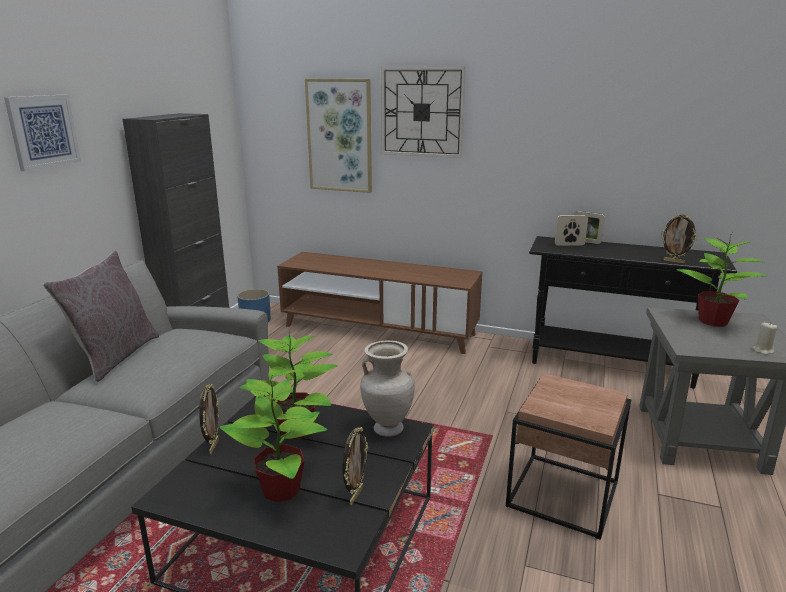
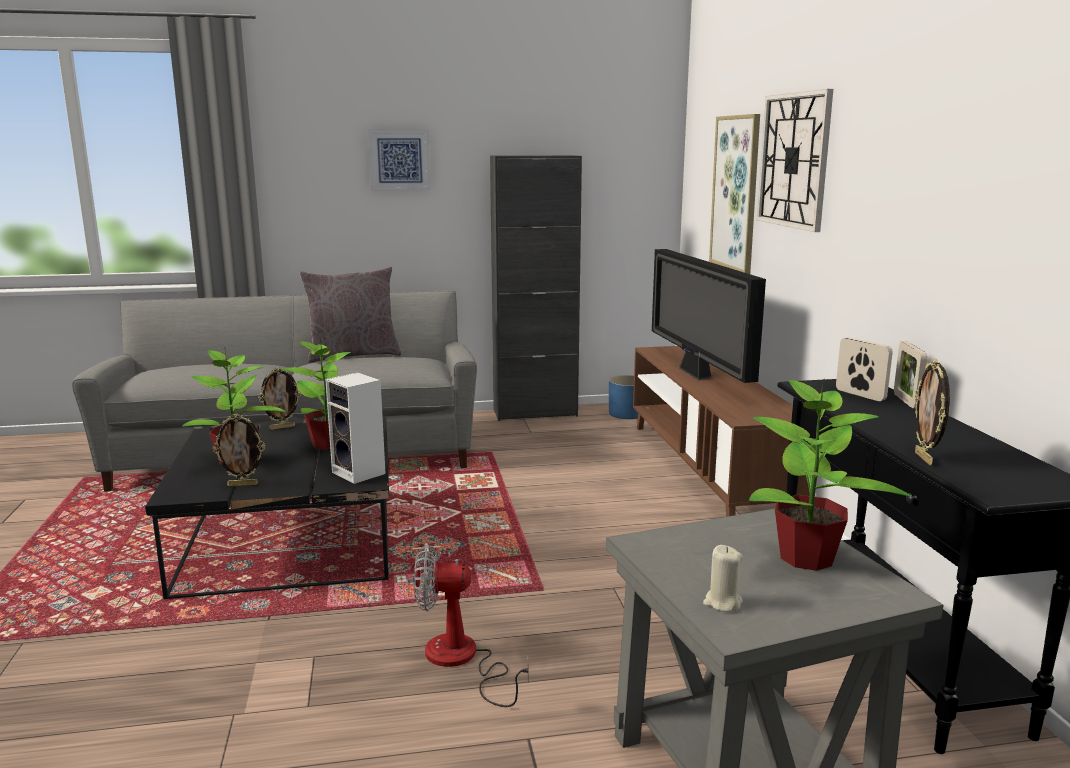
camera: 60 degrees right, 5 degrees down
(364, 269) = (695, 374): none -> television
(388, 429) = (360, 473): beige vase -> speaker
(564, 494) = (462, 661): brown side table -> fan

